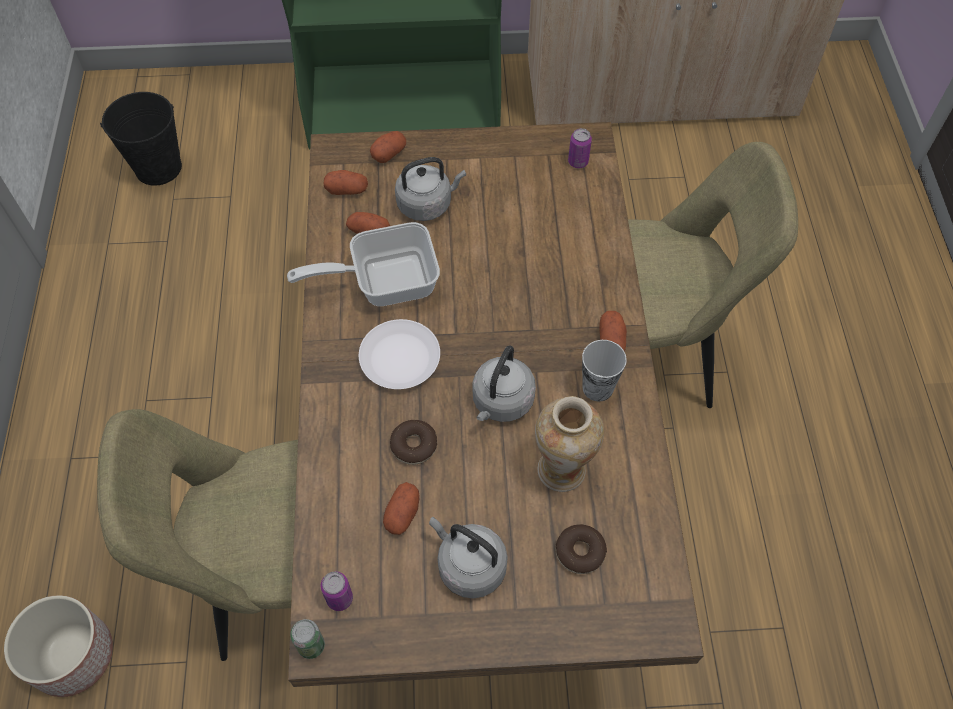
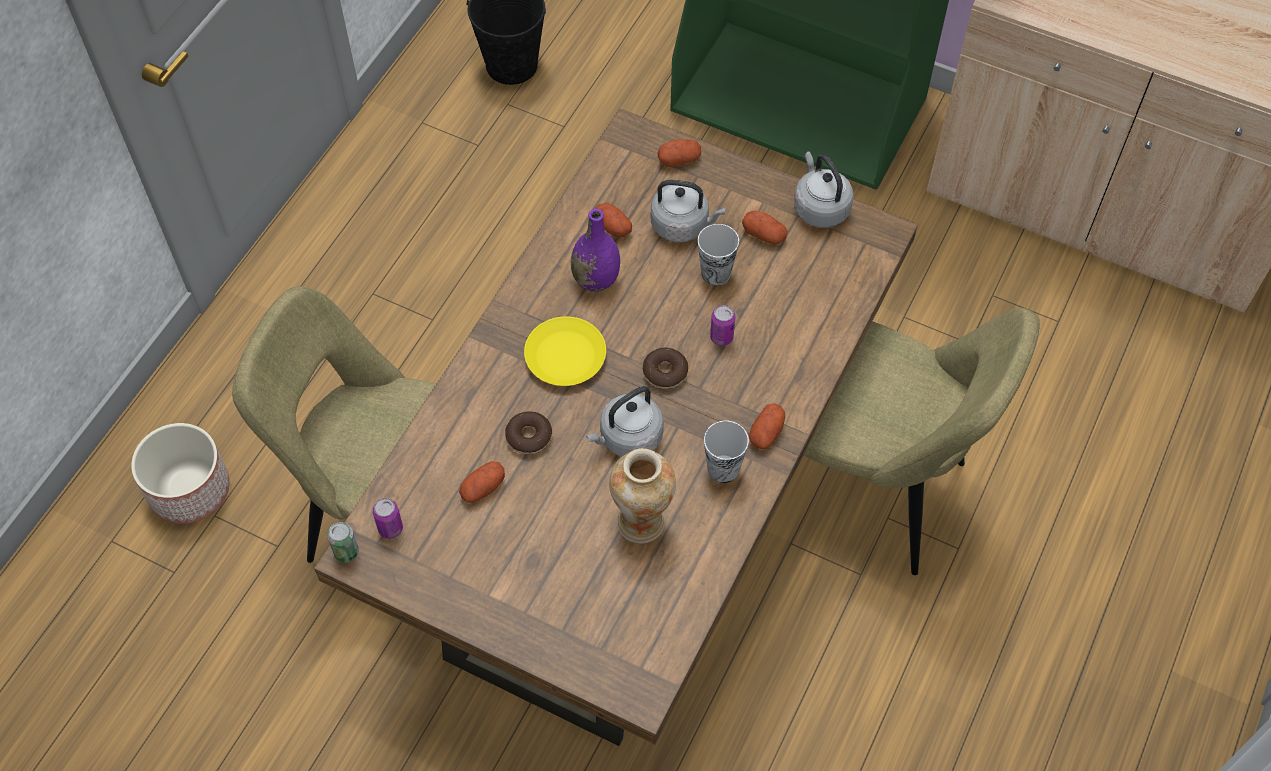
camera: 30 degrees right, 0 degrees up
(347, 190) = (618, 178): potato -> potato (764, 234)
(383, 282) = (596, 280): frying pan -> purple vase
(399, 359) = (564, 357): white plate -> yellow plate
(468, 566) = (509, 558): grey kettle -> grey kettle (819, 207)
(480, 230) = (716, 273): none -> cup
(578, 162) = (855, 250): can -> can (721, 337)
(580, 552) = (609, 597): donut -> donut (665, 372)

